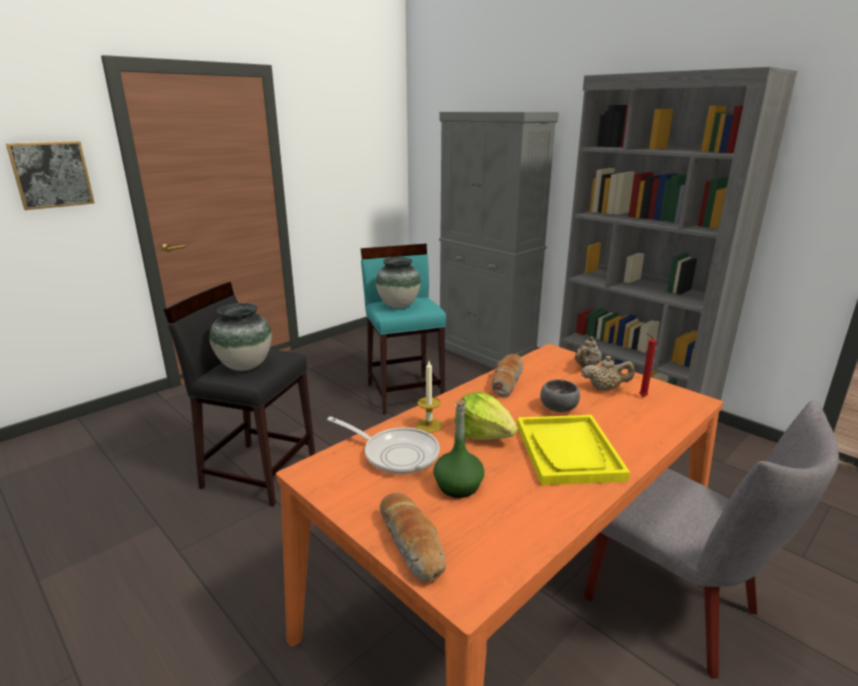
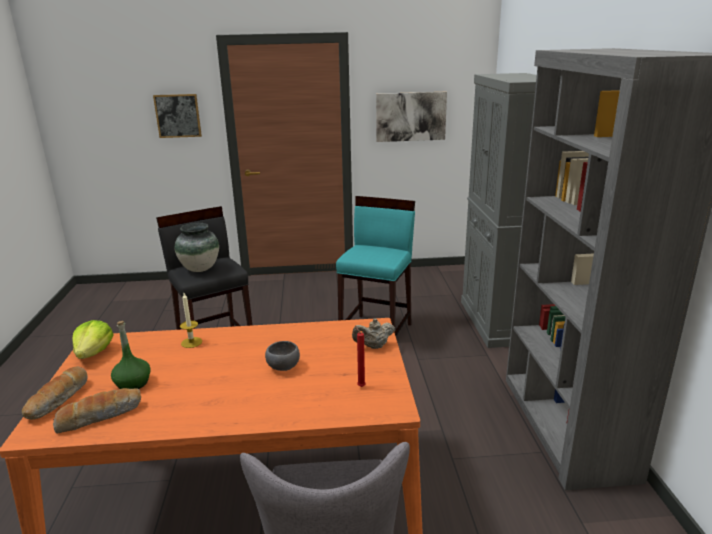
camera: 40 degrees right, 0 degrees up
(340, 164) = (410, 116): none -> picture
(396, 454) = (144, 351): frying pan -> none
(398, 305) = (367, 252): vase -> none
(483, 433) = (207, 361): lettuce -> lettuce (94, 353)
(506, 381) = (294, 333): bread -> bread (100, 416)
(568, 451) = (226, 396): yellow tray -> none
(605, 388) = (348, 368): beige teapot -> none

